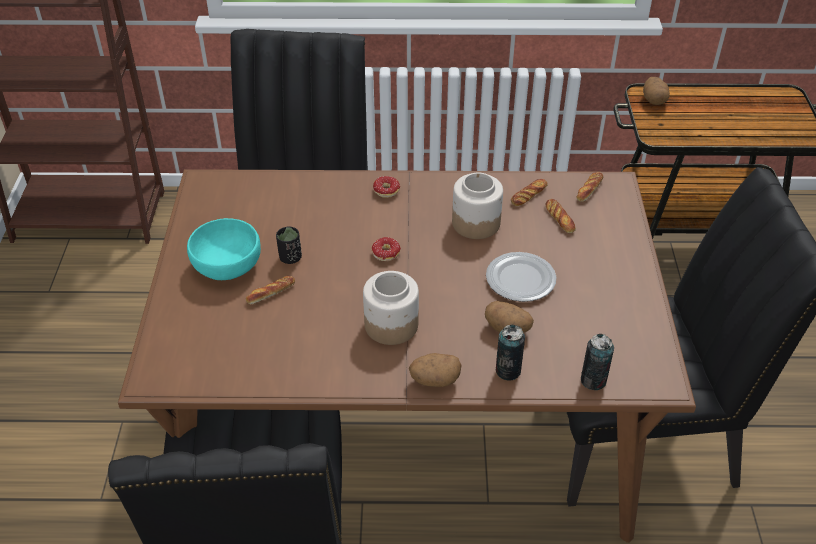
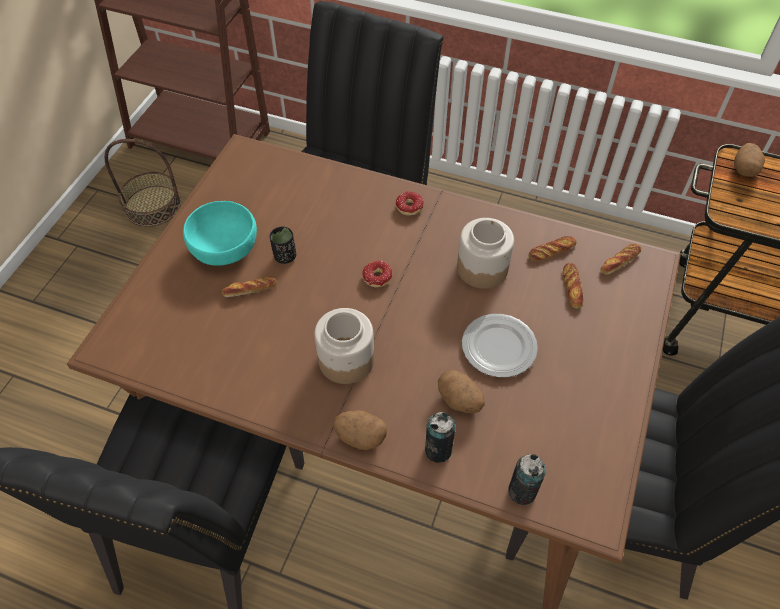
camera: 20 degrees right, 10 degrees up
(64, 292) = (152, 206): none -> basket

